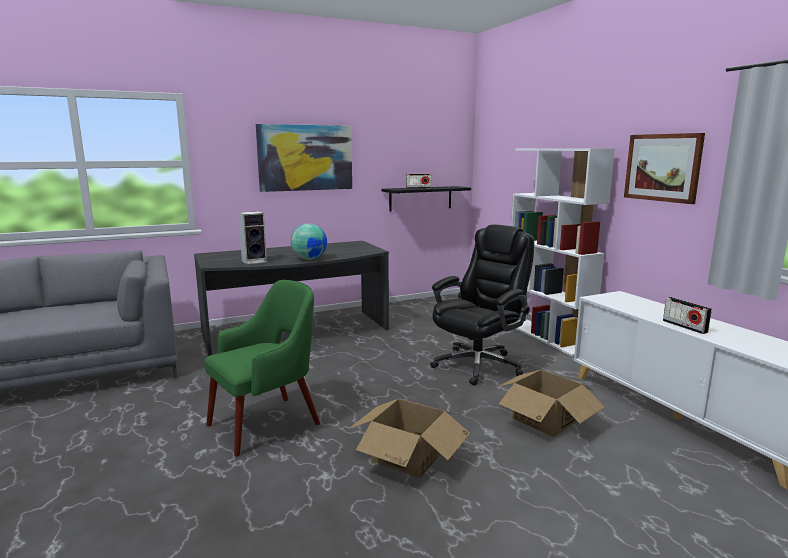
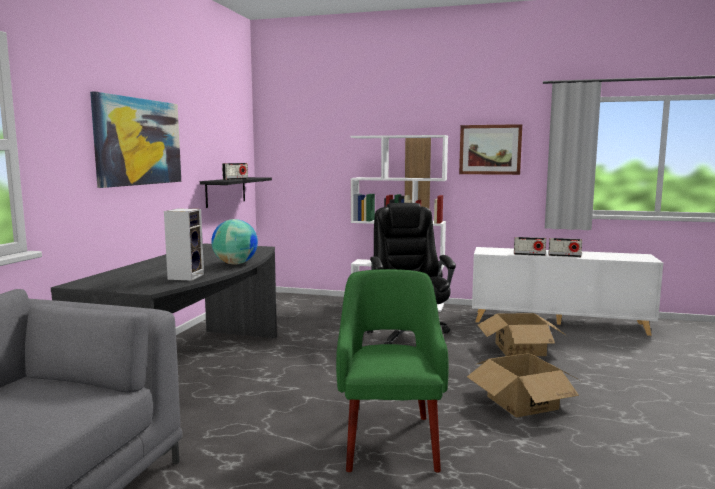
camera: 50 degrees left, 5 degrees down
(642, 313) = (529, 254): none -> radio

